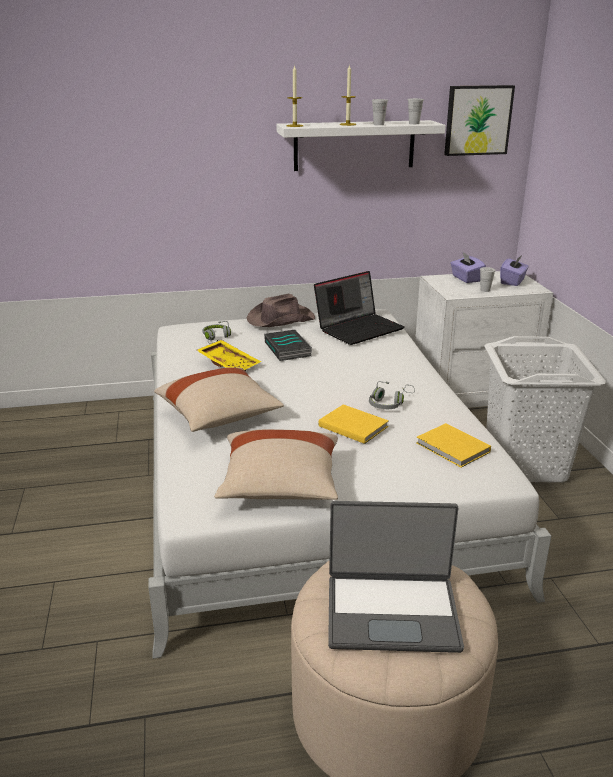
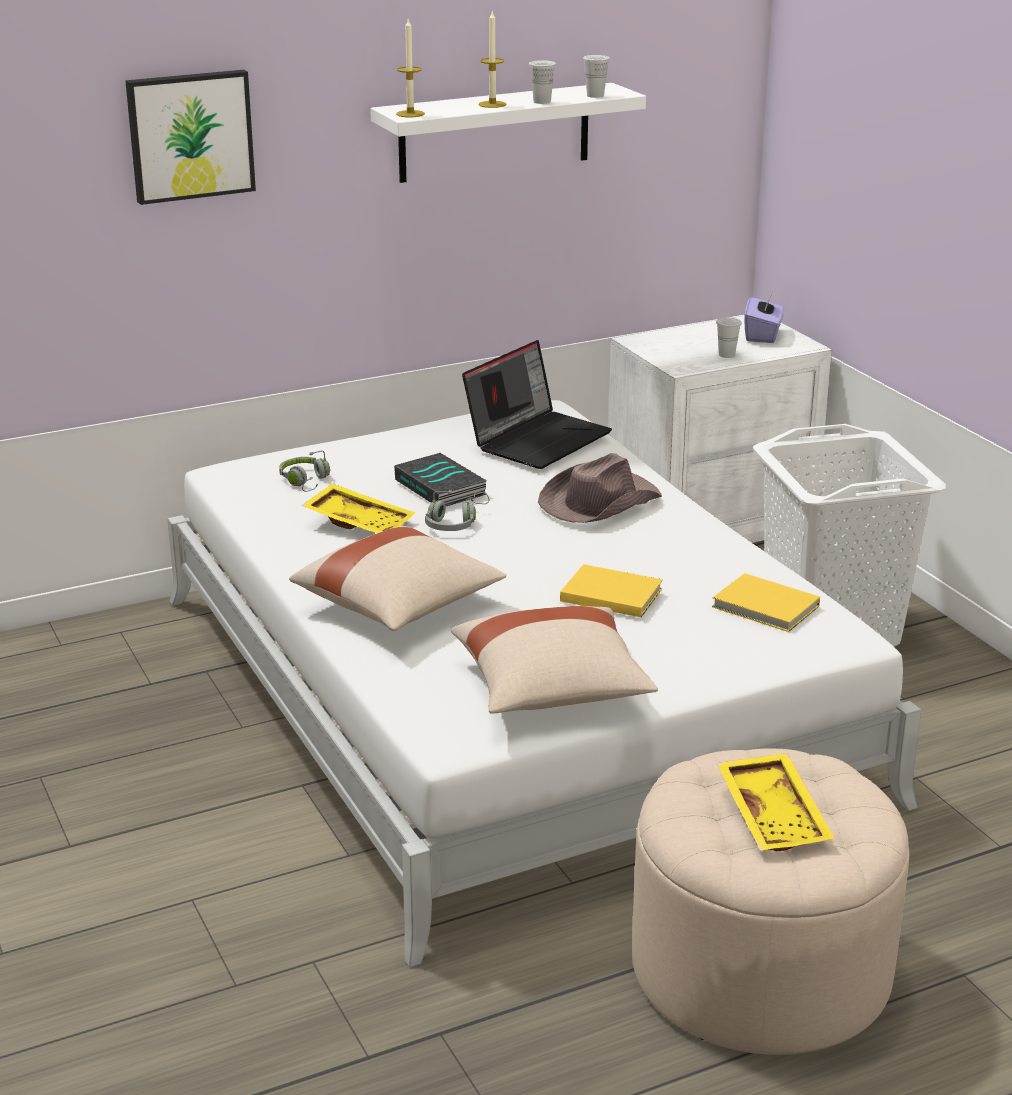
camera: 15 degrees left, 0 degrees up
(280, 319) = (395, 436): brown hat -> brown hat (598, 502)
(389, 403) = (645, 554): grey headphones -> grey headphones (455, 522)
(392, 612) = (775, 816): laptop -> yellow tray
(466, 279) = (687, 337): purple tissue box -> none
(477, 120) = (683, 77): picture -> picture (190, 135)

